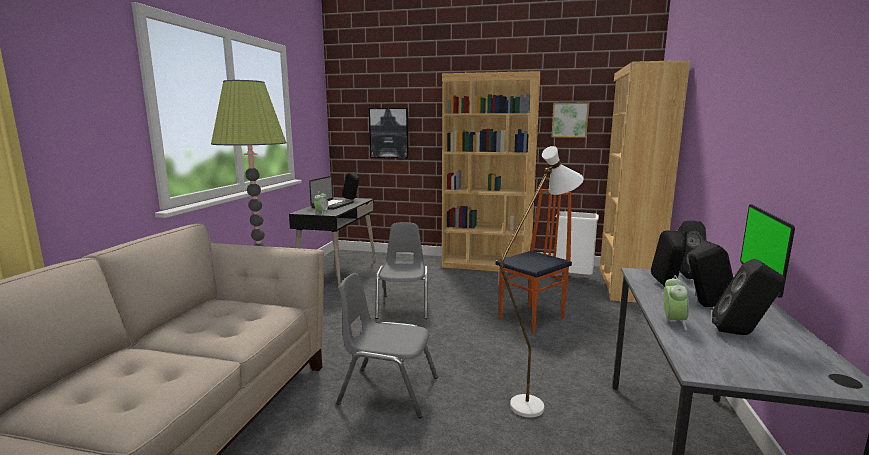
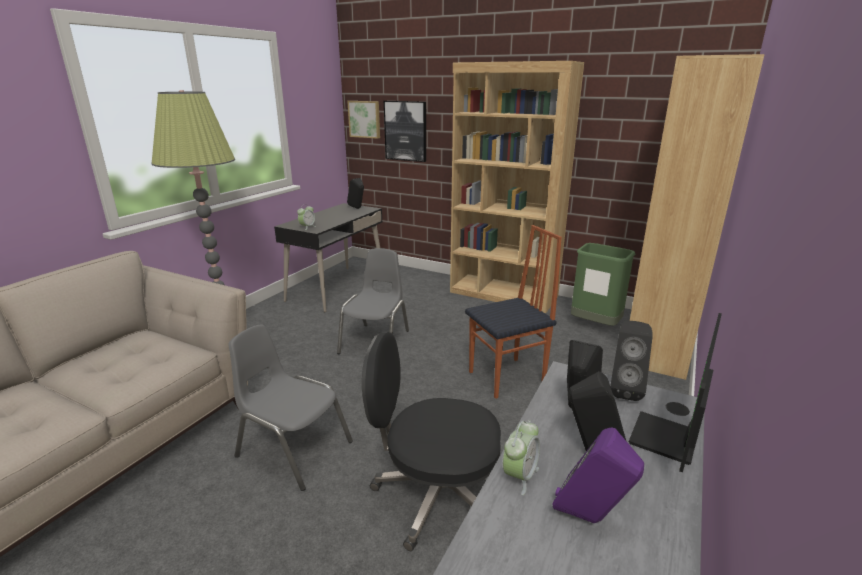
camera: 15 degrees right, 10 degrees up
(333, 205) = (329, 216): laptop -> none
(535, 402) = (436, 495): white floor lamp -> black office chair
(569, 120) = (619, 123): picture -> picture (365, 119)
(572, 278) = (594, 325): white trash can -> green trash can
(741, 334) = (590, 519): black speaker -> purple speaker

